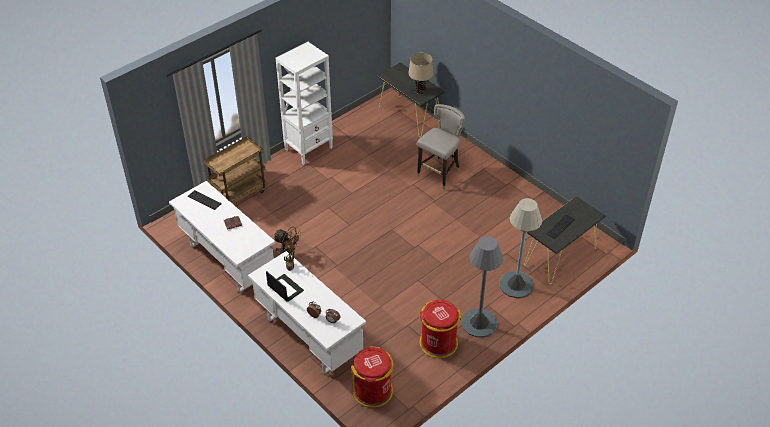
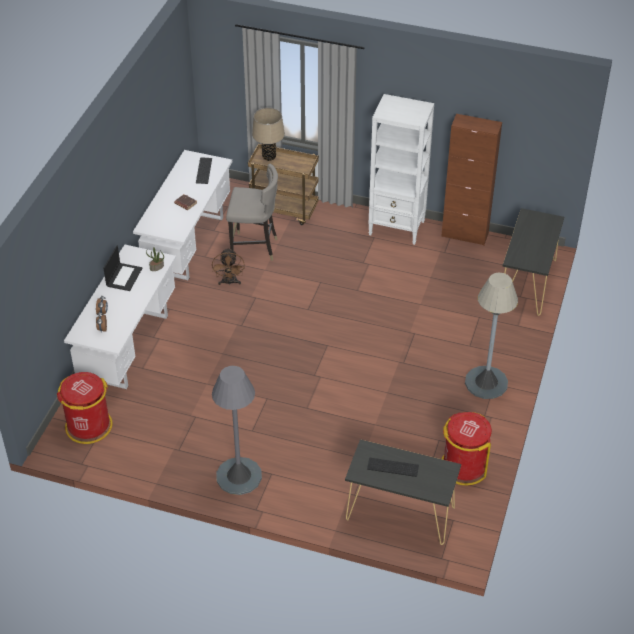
camera: 60 degrees right, 0 degrees up
(343, 122) = (464, 235): none -> brown cabinet
(420, 91) = (527, 253): beige table lamp -> beige table lamp (269, 157)
(438, 343) = (186, 452): red trash can -> red trash can (463, 466)
(440, 174) = (451, 349): grey stool -> grey stool (254, 248)
(516, 285) = (322, 487): grey floor lamp -> grey floor lamp (486, 382)

